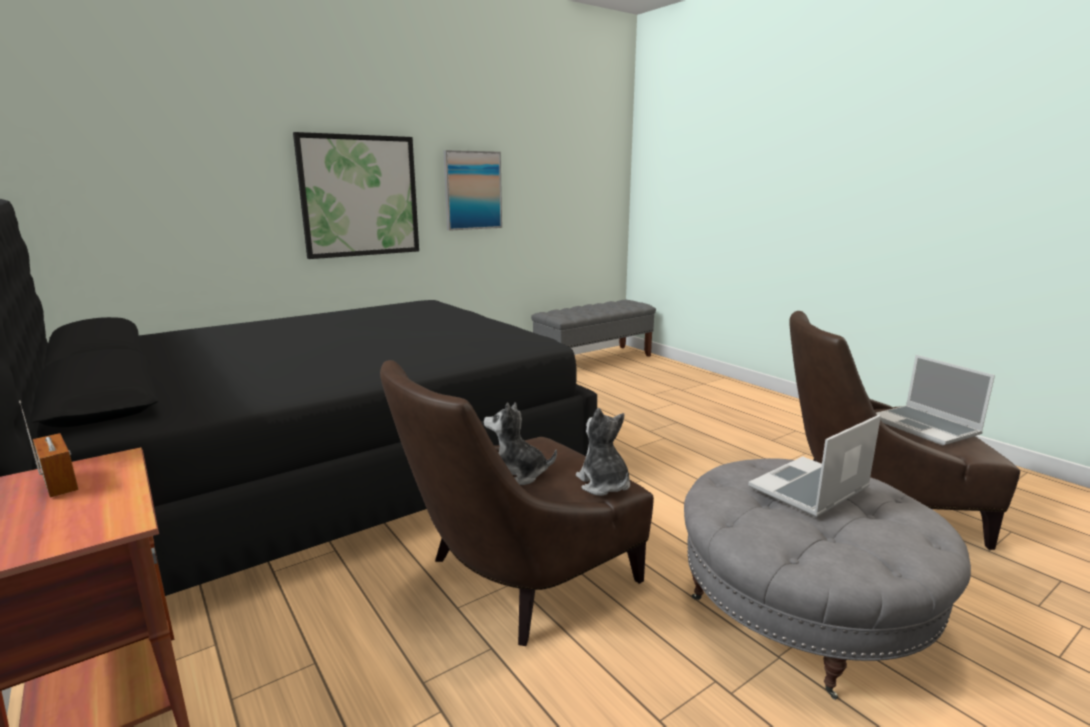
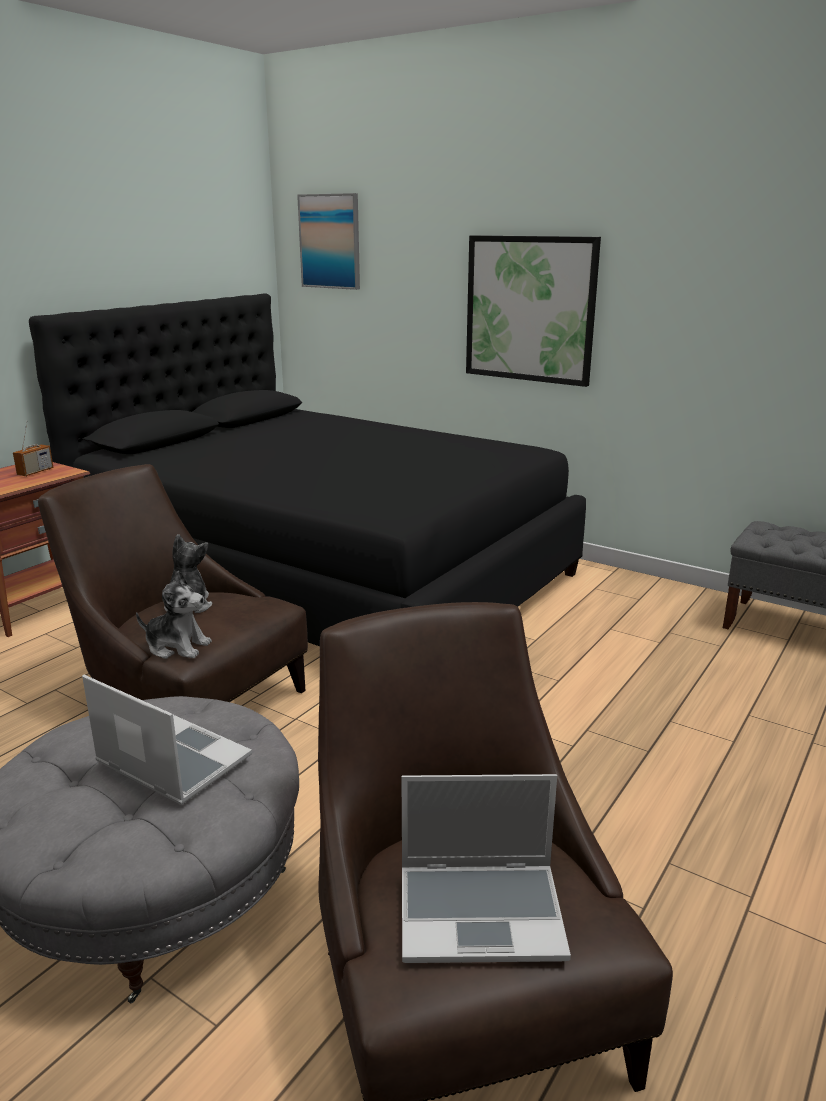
camera: 70 degrees right, 5 degrees up
(472, 190) = (684, 313): picture -> picture (330, 241)
(603, 484) = (177, 646): plush toy -> plush toy turned 60 degrees clockwise
(926, 427) = (482, 912): laptop -> laptop turned 135 degrees counterclockwise

